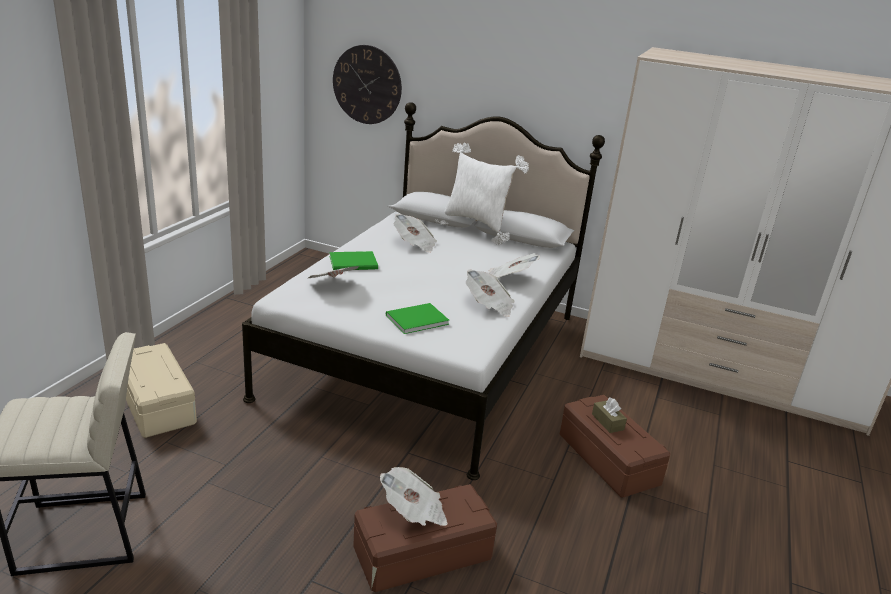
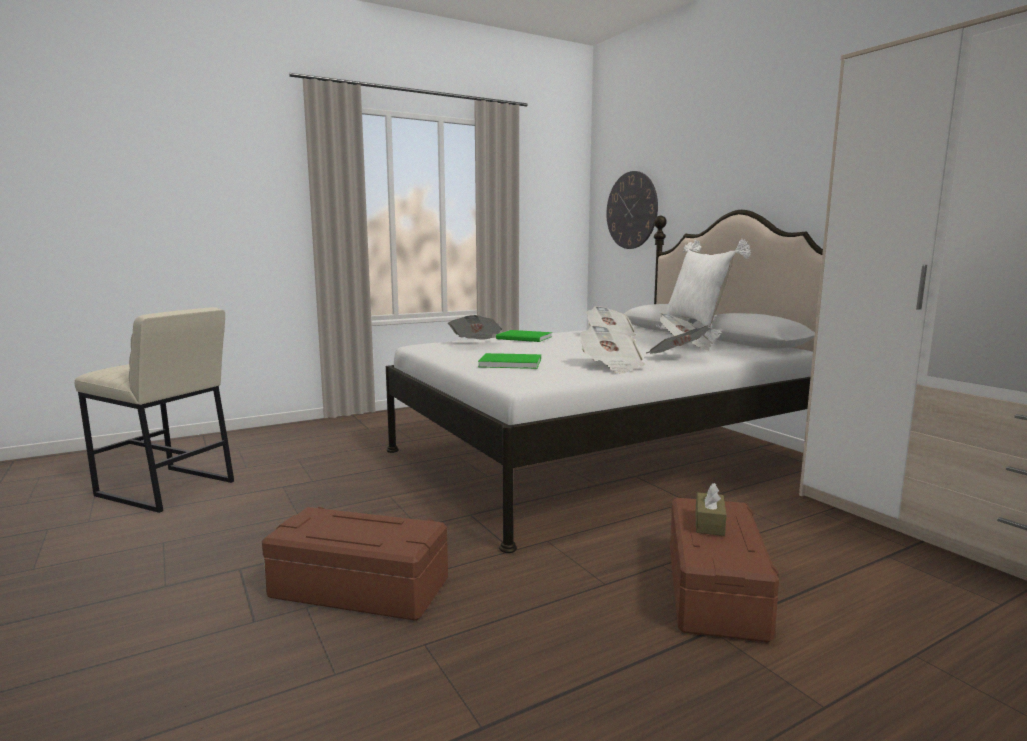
camera: 40 degrees right, 15 degrees down
(158, 404) = (328, 440): beige storage box -> none
(414, 512) = (348, 522): newspaper -> newspaper (685, 346)

